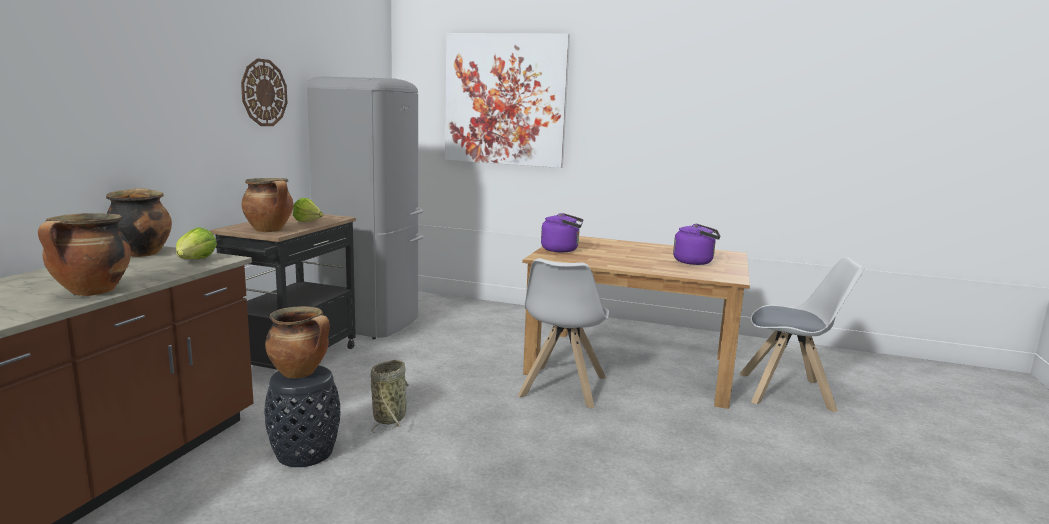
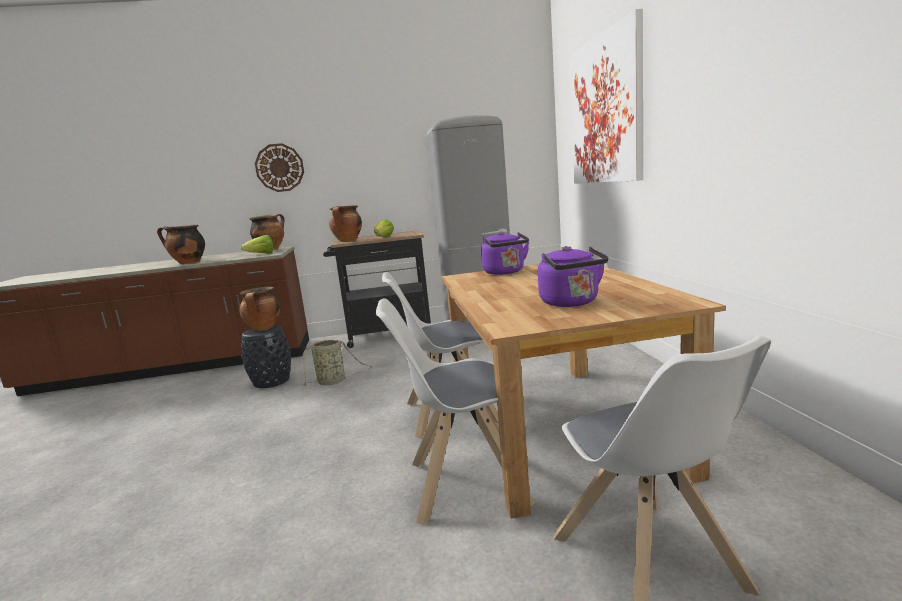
camera: 65 degrees right, 0 degrees up
(264, 93) = (384, 146): wall clock -> wall clock (279, 168)
(677, 410) = (463, 483): none -> chair

